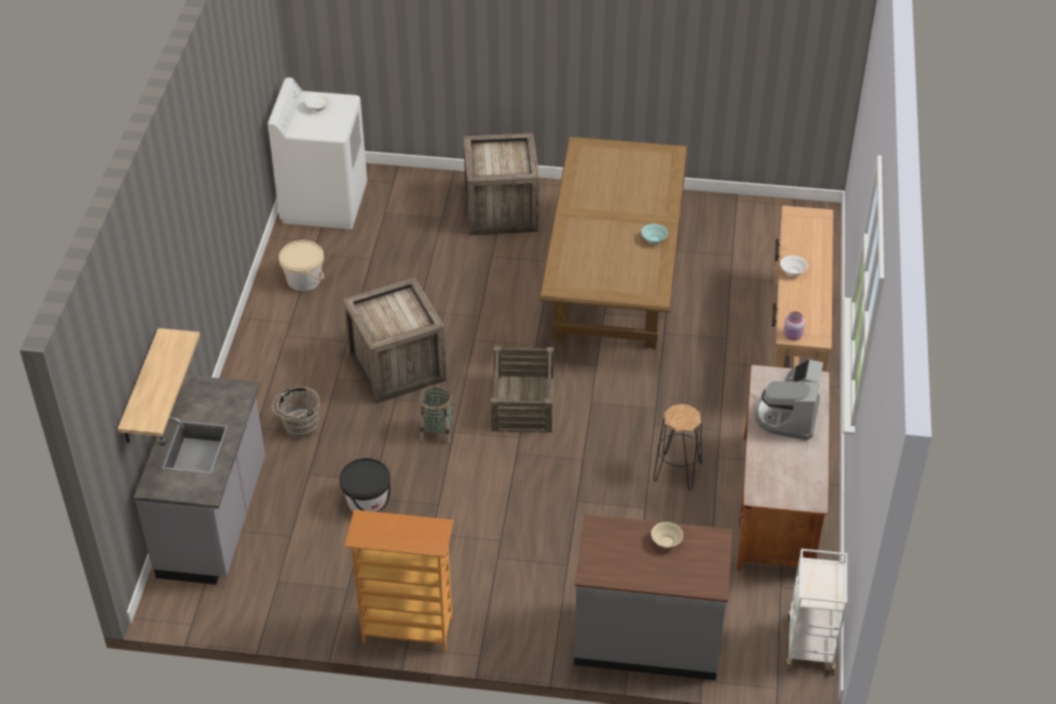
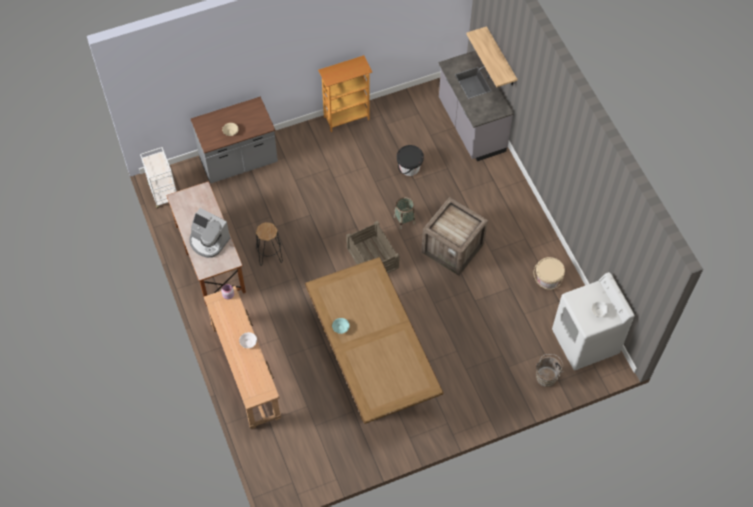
camera: 150 degrees right, 15 degrees up
(299, 428) = (473, 189): brown bucket -> brown bucket (546, 376)
(502, 211) = (476, 391): crate -> none
(787, 415) = (208, 241): coffee machine -> coffee machine turned 135 degrees clockwise

